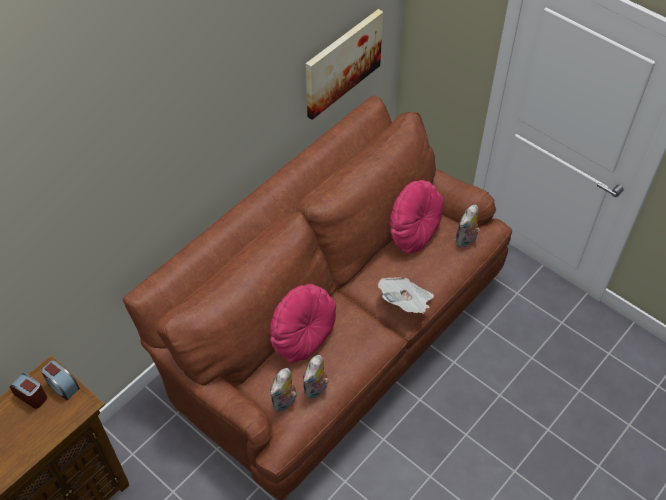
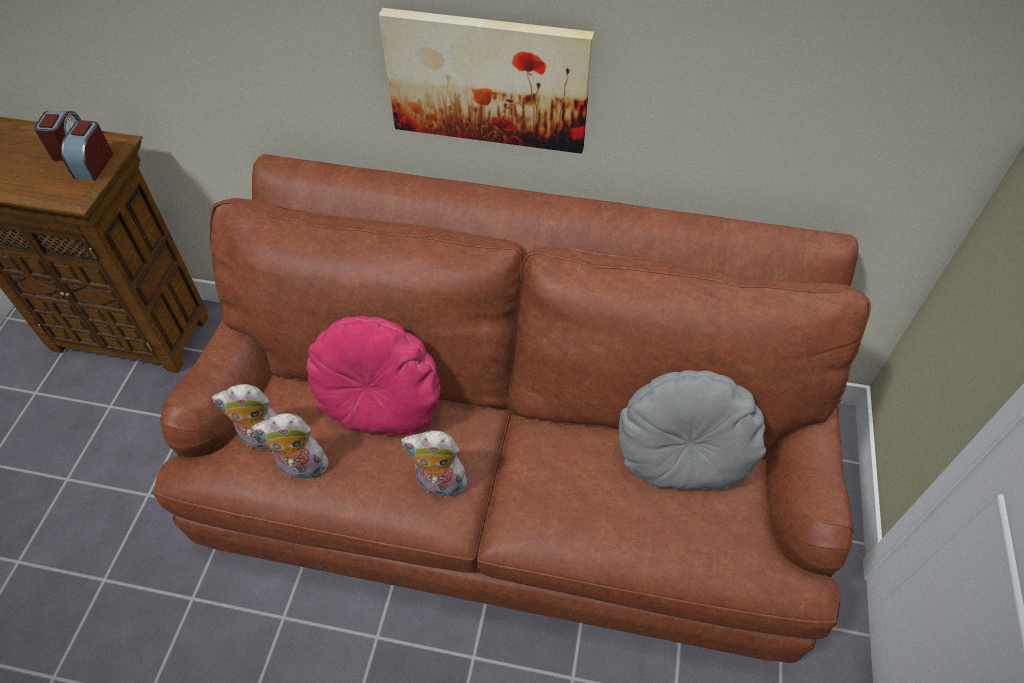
camera: 60 degrees right, 0 degrees up
(342, 63) = (815, 118): picture -> picture (488, 80)
(406, 302) = (535, 516): newspaper -> none
(414, 236) = (680, 464): pink pillow -> grey pillow
(466, 240) = (734, 551): plush toy -> plush toy (439, 485)

